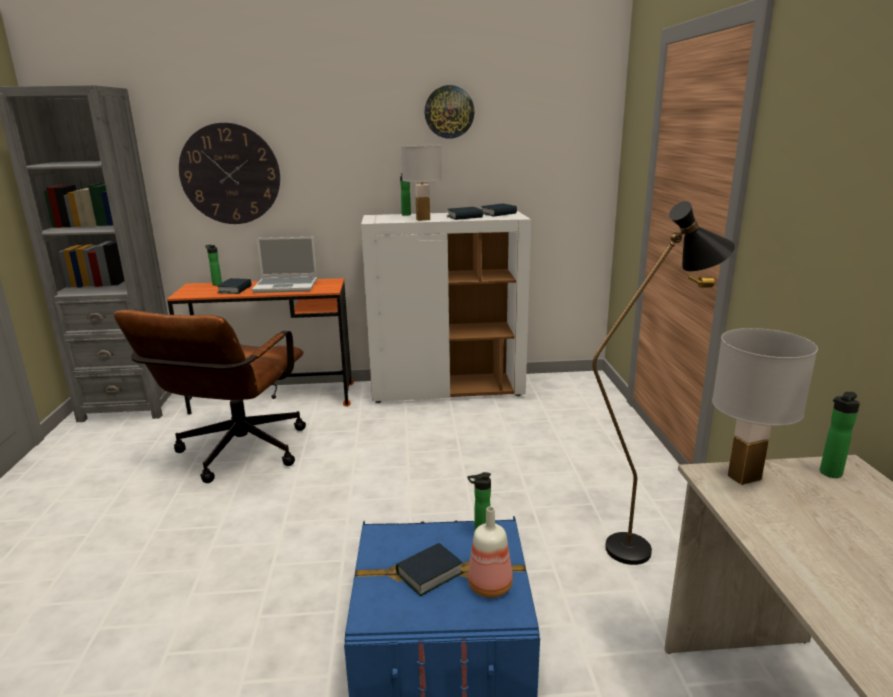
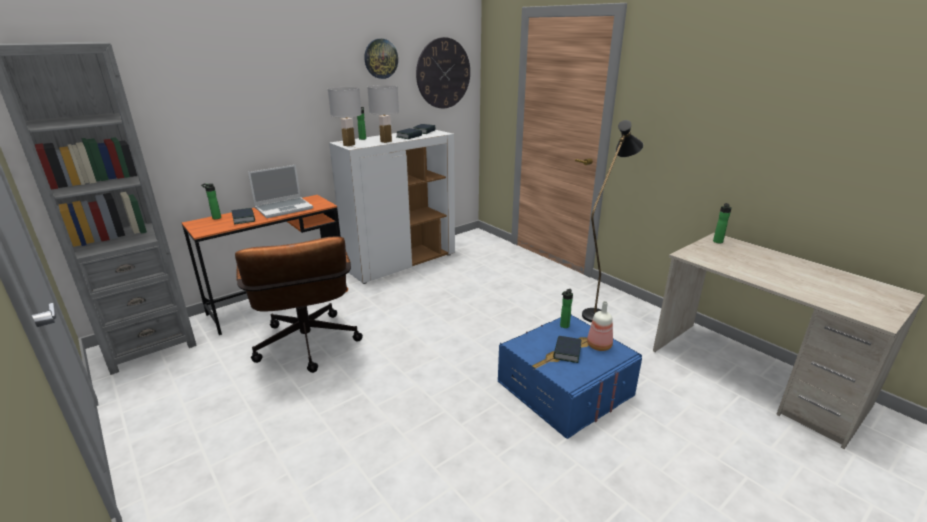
camera: 35 degrees left, 5 degrees up
(230, 174) = (213, 118): wall clock -> wall clock (443, 73)
(744, 478) = (697, 252): white table lamp -> white table lamp (349, 145)

